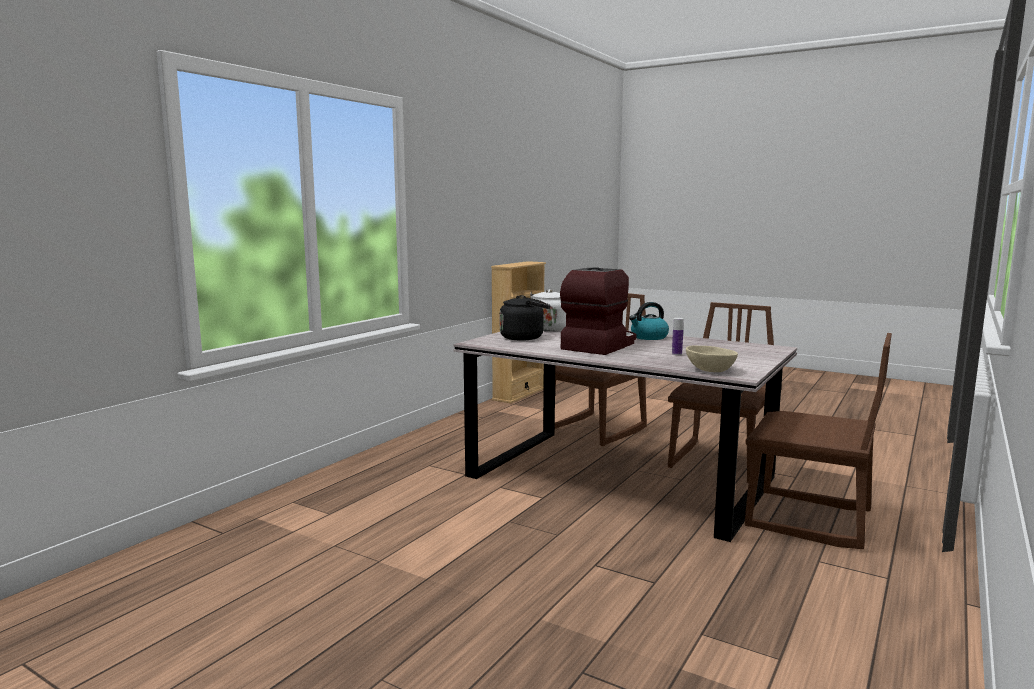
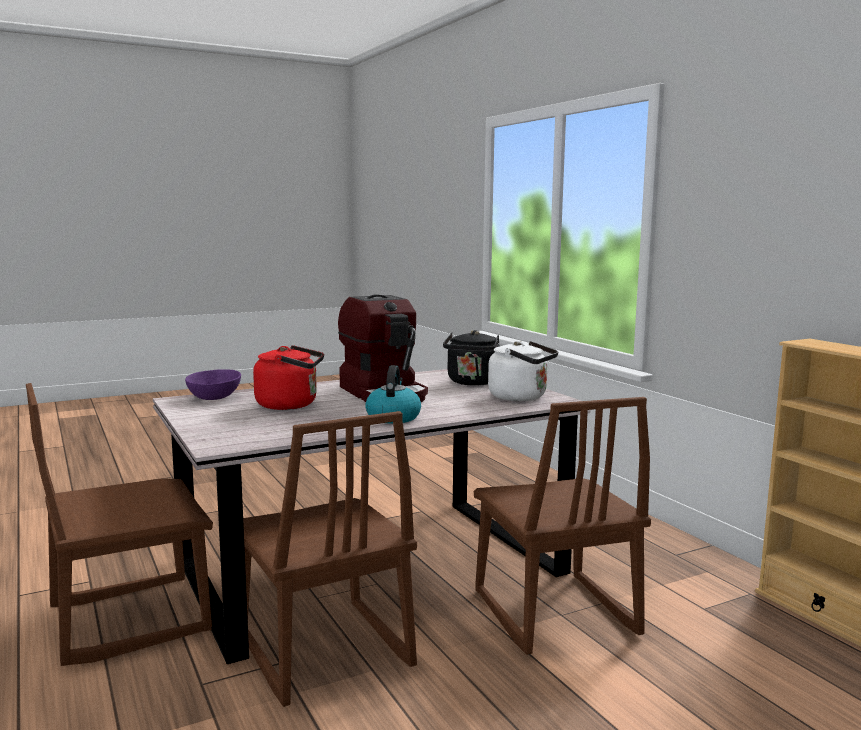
camera: 120 degrees right, 0 degrees up
(677, 354) = (291, 405): bottle -> red kettle
(710, 370) = (214, 397): beige bowl -> purple bowl

